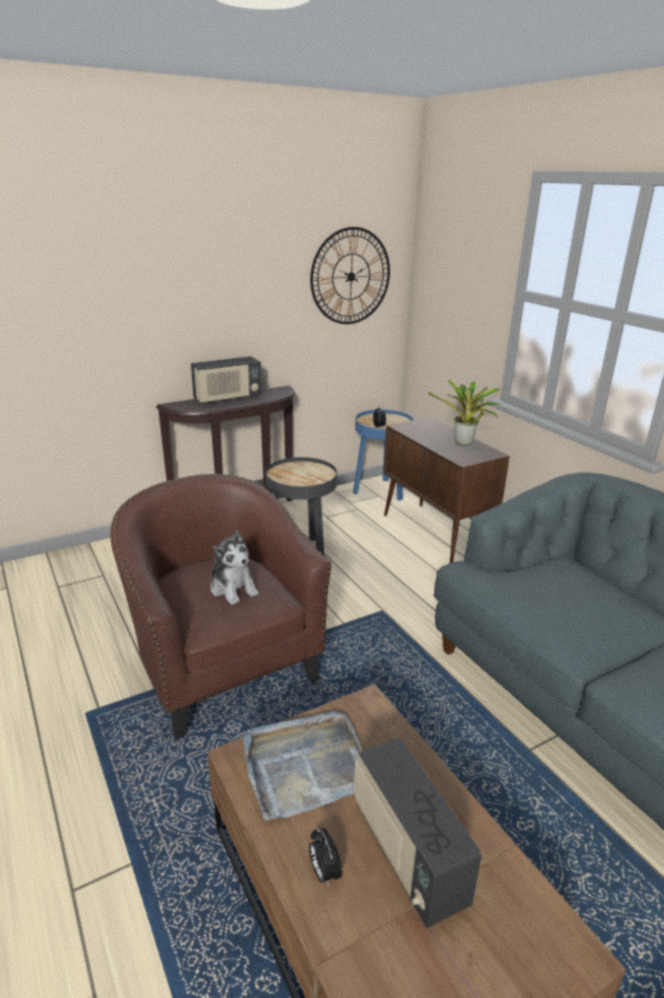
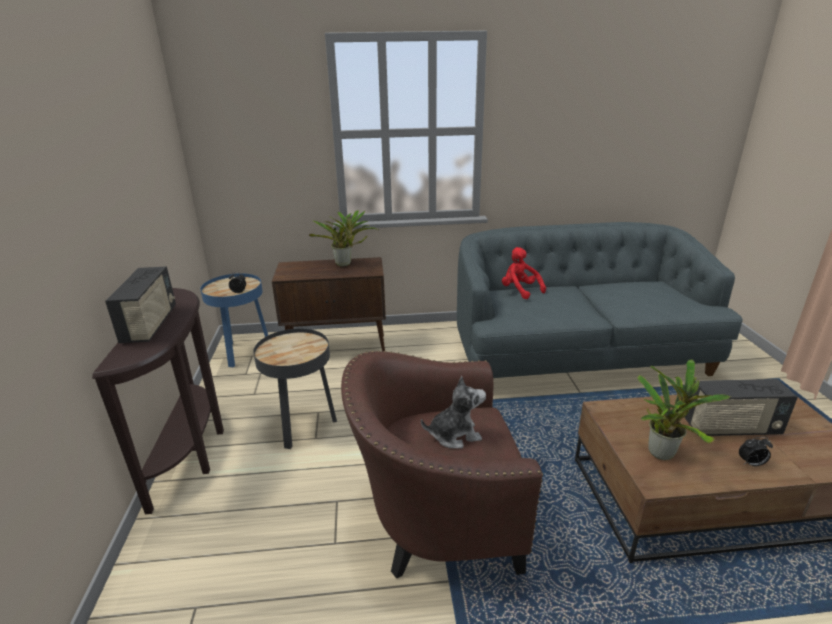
camera: 65 degrees left, 0 degrees up
(305, 766) = (663, 451): grey tray -> potted plant
(351, 276) = (158, 154): wall clock -> none
(581, 574) = (520, 290): none -> red plush toy

